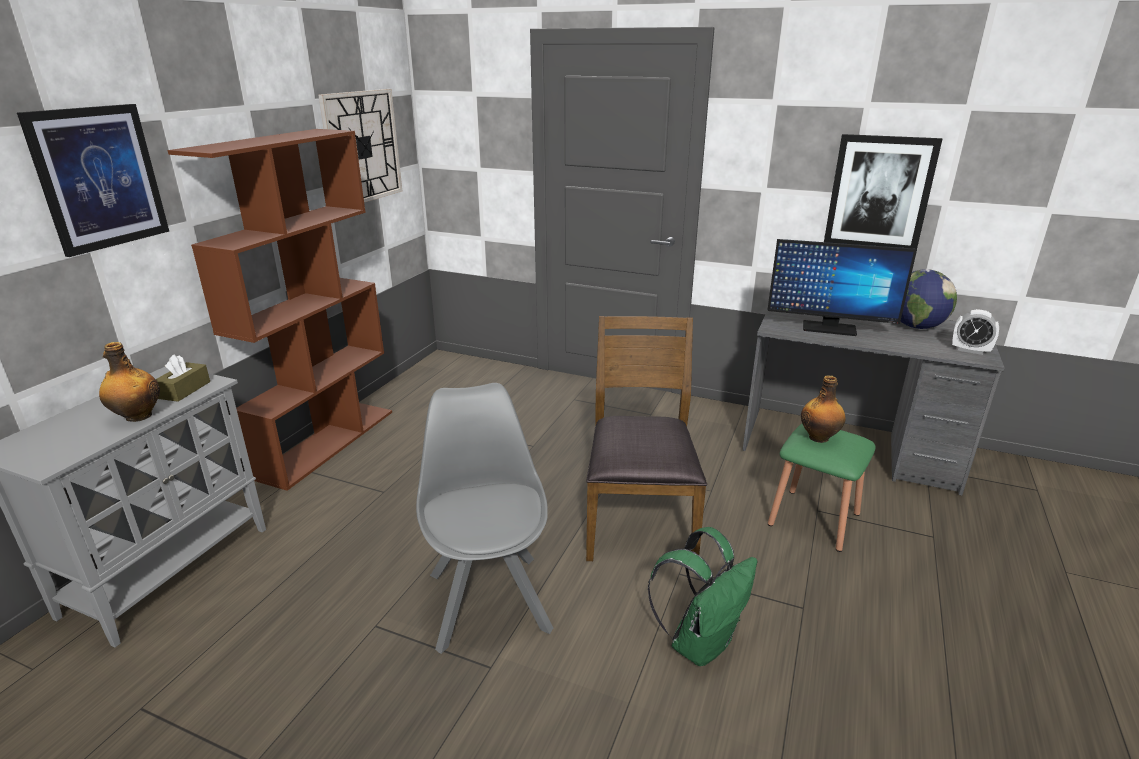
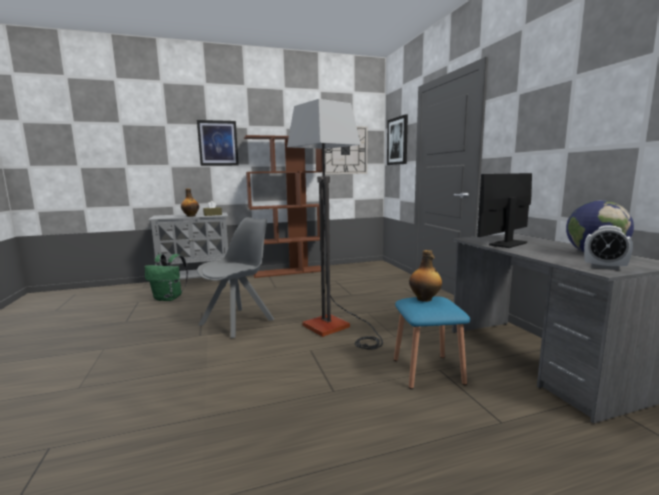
camera: 50 degrees right, 15 degrees down
(639, 520) = (336, 329): brown chair -> floor lamp
(700, 642) = (265, 370): green backpack -> green backpack (169, 298)
(814, 519) = (427, 371): green stool -> blue stool
(828, 328) = (508, 244): monitor -> monitor turned 75 degrees clockwise
(879, 193) = (584, 144): picture -> picture (397, 141)
(970, 350) = (604, 267): alarm clock -> alarm clock turned 45 degrees counterclockwise

